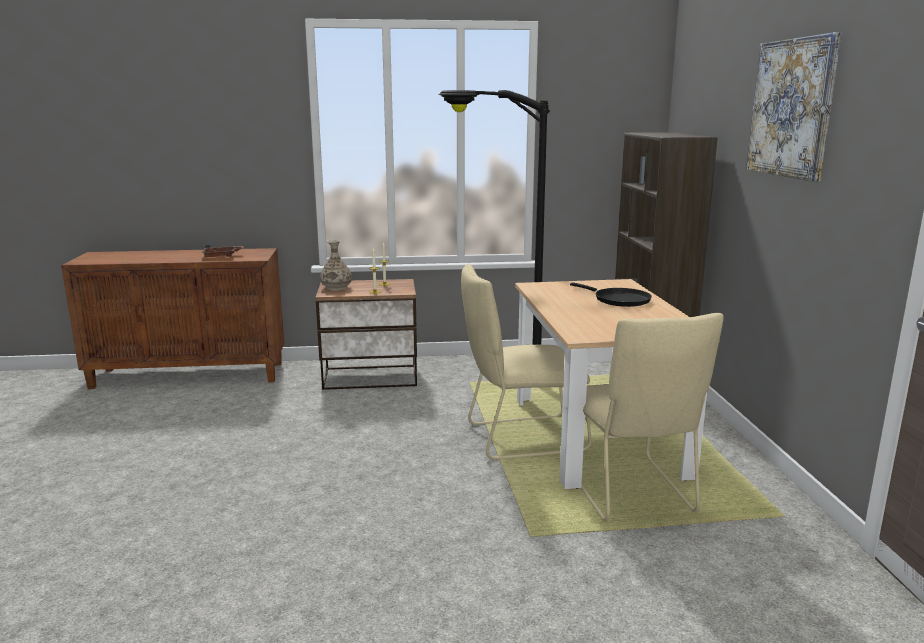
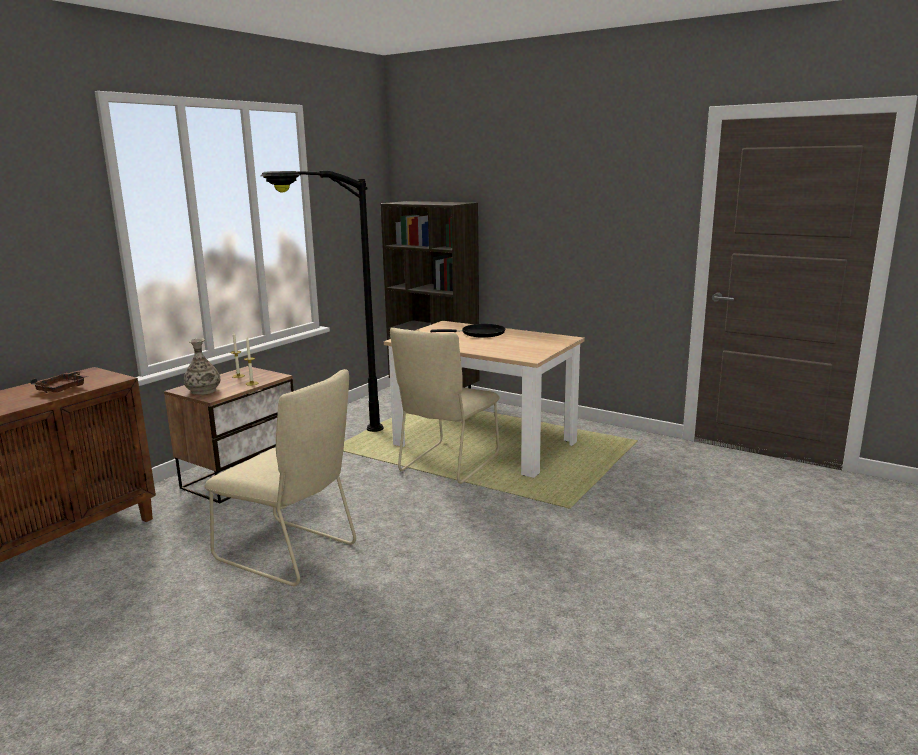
camera: 50 degrees left, 0 degrees up
(630, 492) = (563, 463): beige chair -> beige chair (291, 553)
(792, 108) = (562, 179): picture -> none

